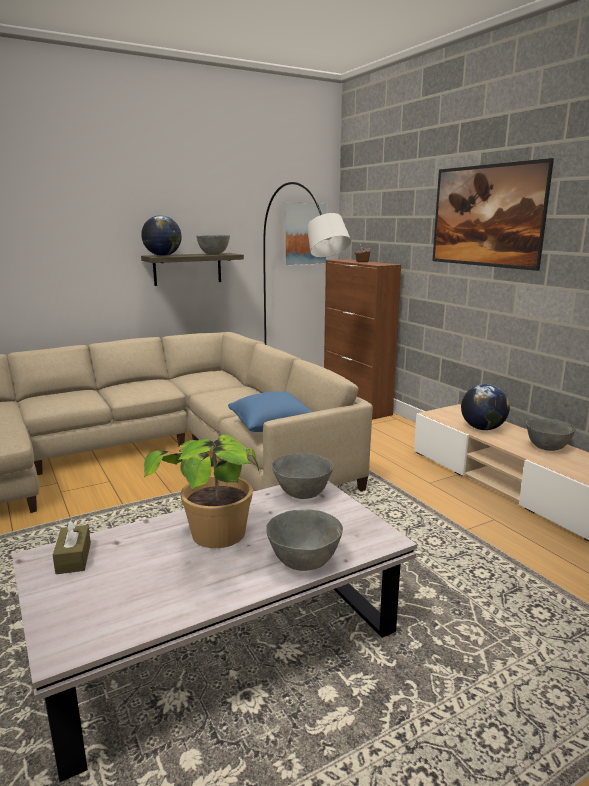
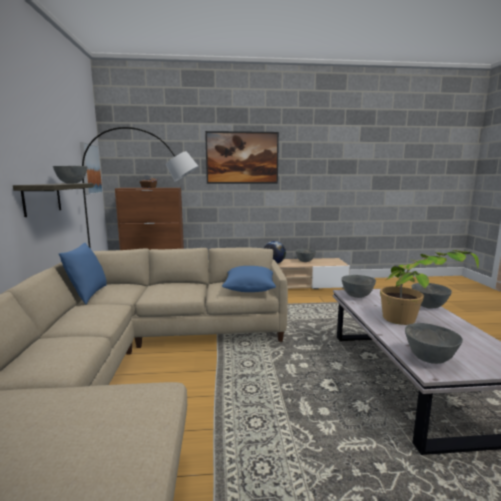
camera: 65 degrees left, 5 degrees down
(73, 558) = (429, 359): brown tissue box -> grey bowl
(162, 256) = (45, 184): globe -> none
(186, 374) = (87, 295): none -> blue pillow

